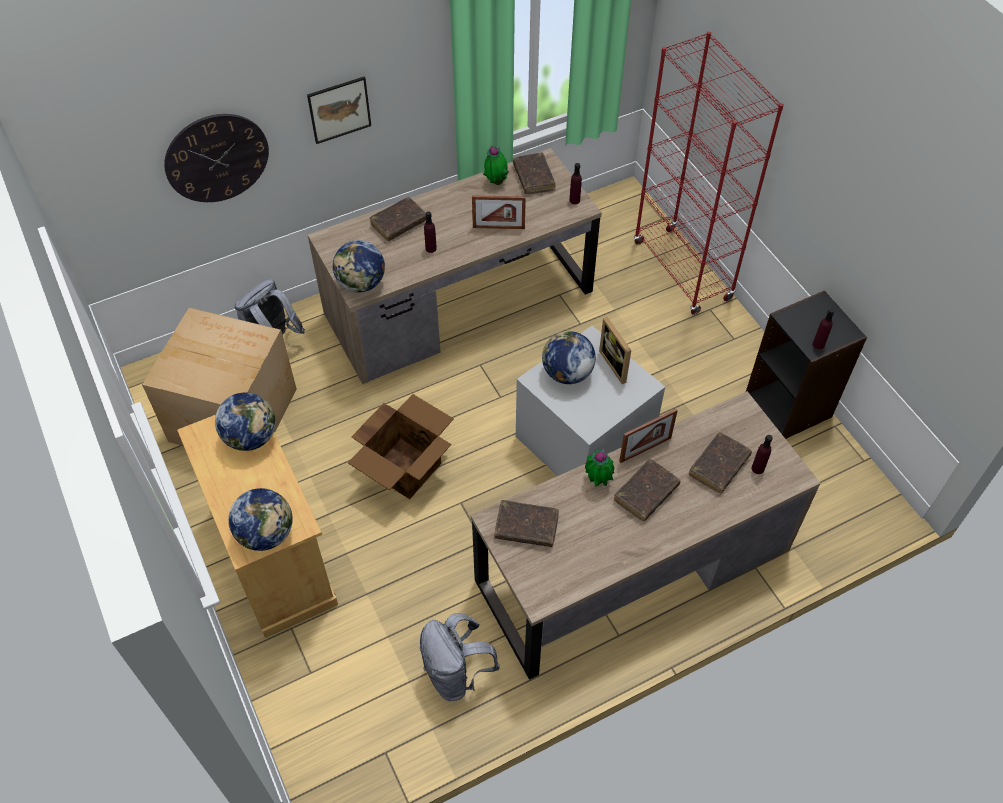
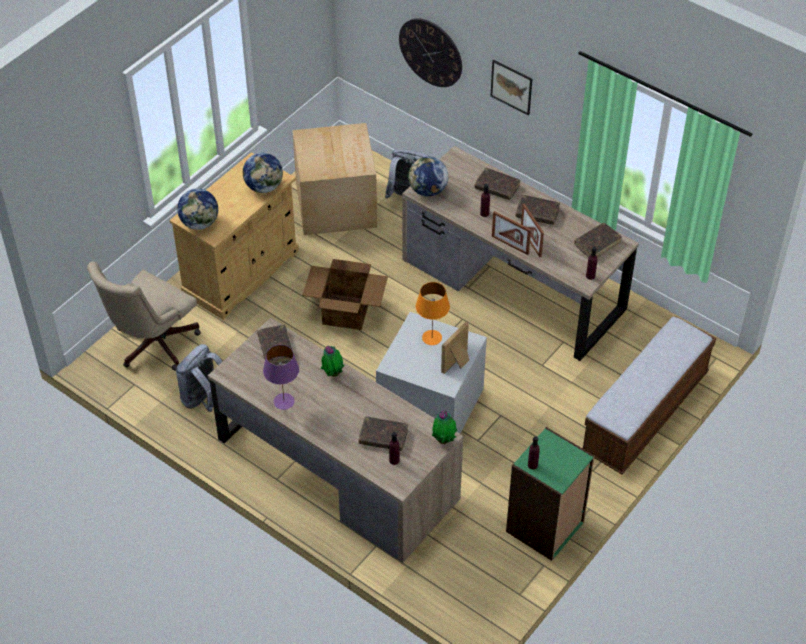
camera: 65 degrees right, 5 degrees down
(330, 706) = (151, 345): none -> beige office chair
(496, 182) = (577, 224): potted plant -> potted plant (444, 440)
(567, 373) = (431, 337): globe -> orange table lamp
(617, 549) = (284, 401): none -> purple table lamp
(645, 449) = (374, 391): picture frame -> picture frame (510, 245)
(646, 494) = (337, 403): brown book -> brown book (537, 213)
(682, 271) = (644, 413): red bookcase -> bench
(789, 405) = (545, 527): black bookcase -> green bookcase

